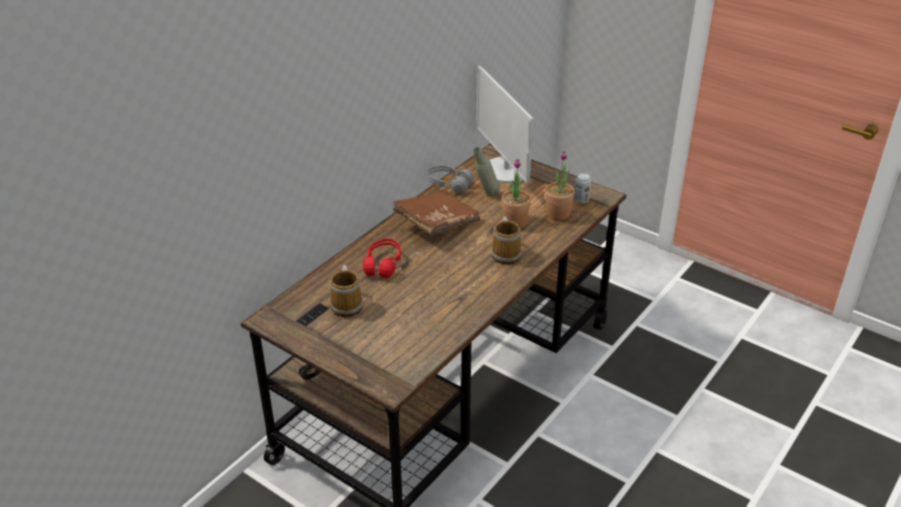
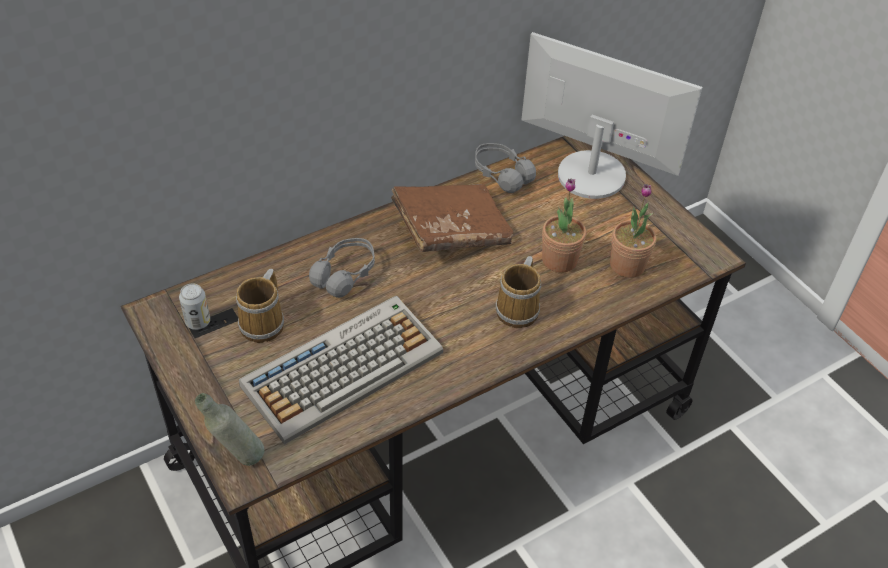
camera: 20 degrees right, 10 degrees up
(383, 265) = (345, 274): red headphones -> grey headphones
(416, 314) = (344, 367): none -> keyboard
(485, 195) = (542, 206): grey bottle -> grey bottle (238, 458)
(505, 171) = (591, 174): monitor -> monitor turned 120 degrees clockwise
(581, 200) = (673, 252): can -> can (198, 322)

